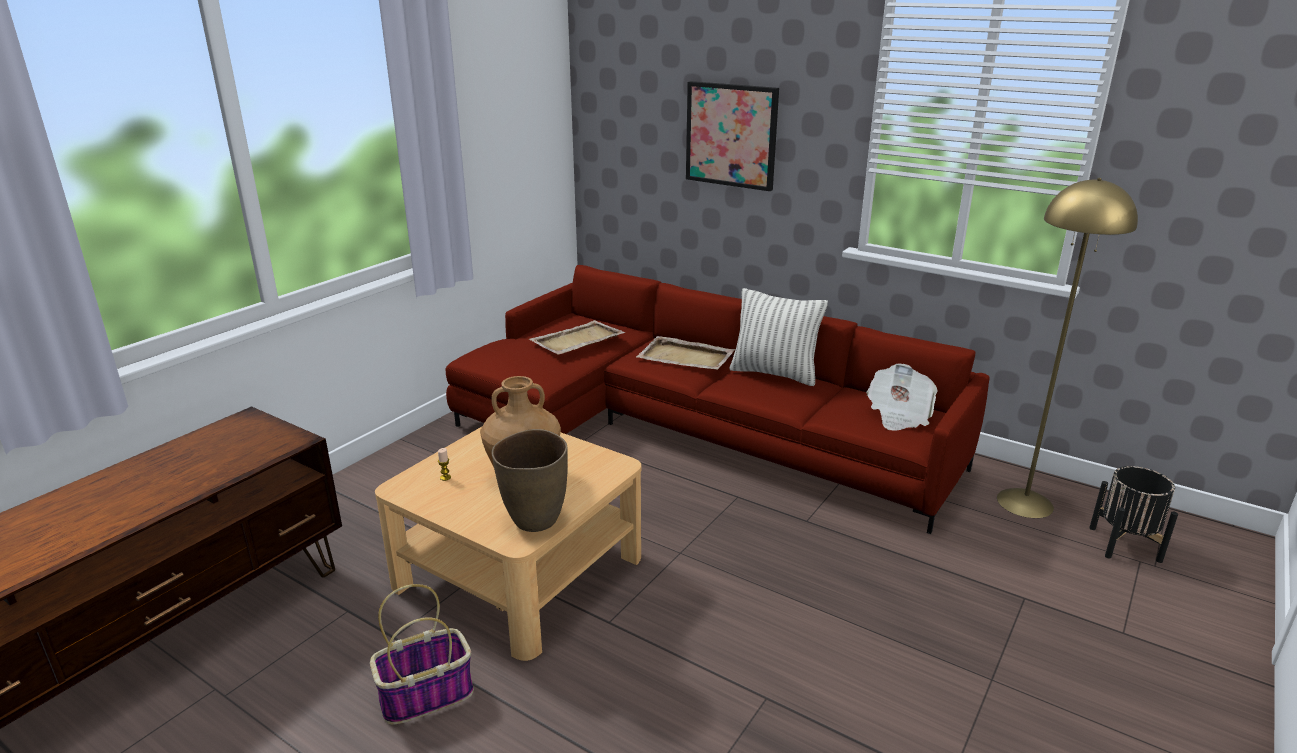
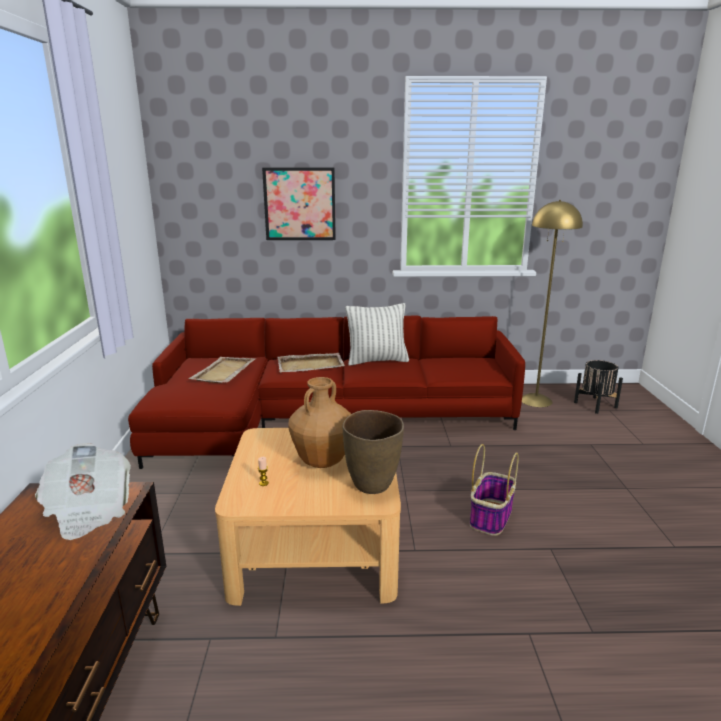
camera: 35 degrees left, 5 degrees down
(427, 695) = (354, 662): basket -> basket (491, 516)
(898, 415) = (472, 364): newspaper -> newspaper (88, 510)

